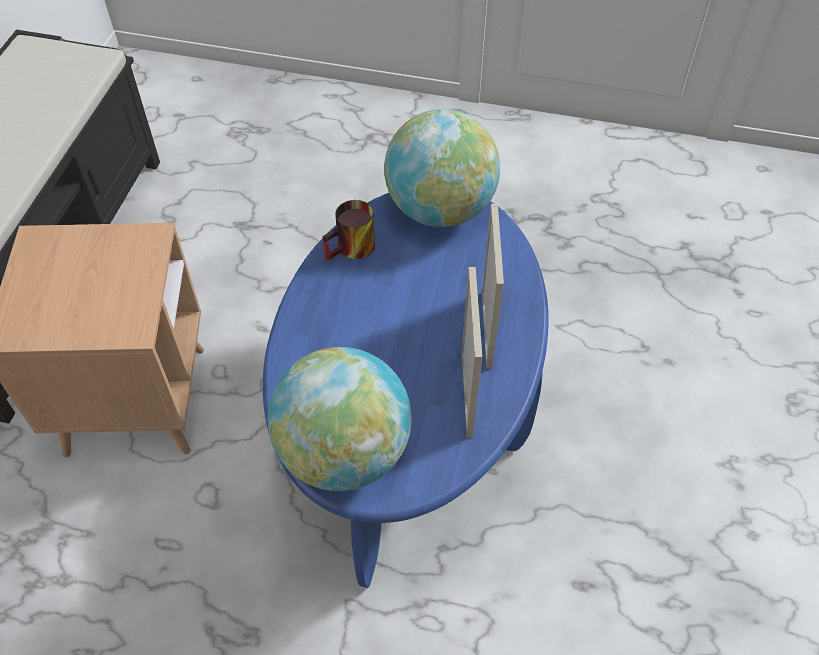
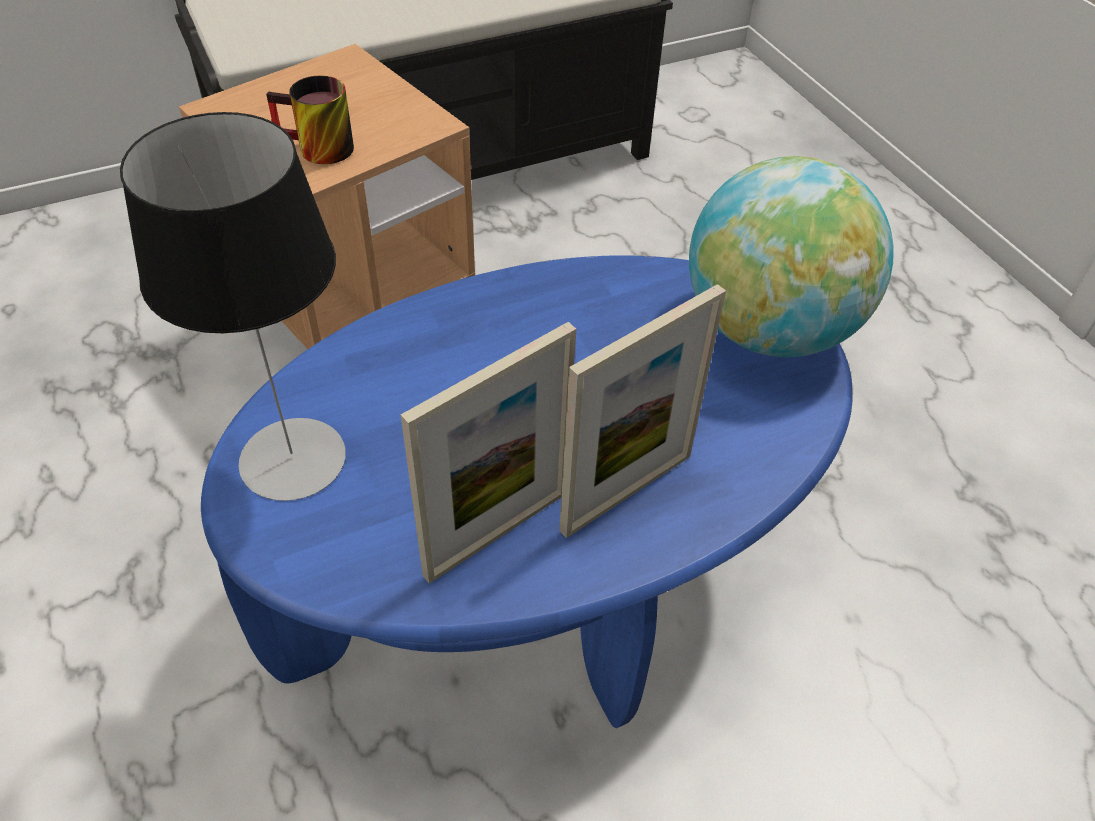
camera: 50 degrees right, 5 degrees down
(344, 452) = (293, 458): globe -> table lamp
(353, 250) = (607, 290): mug -> mug (315, 150)

